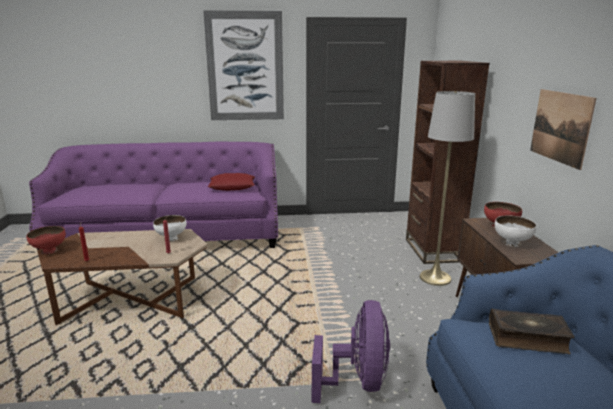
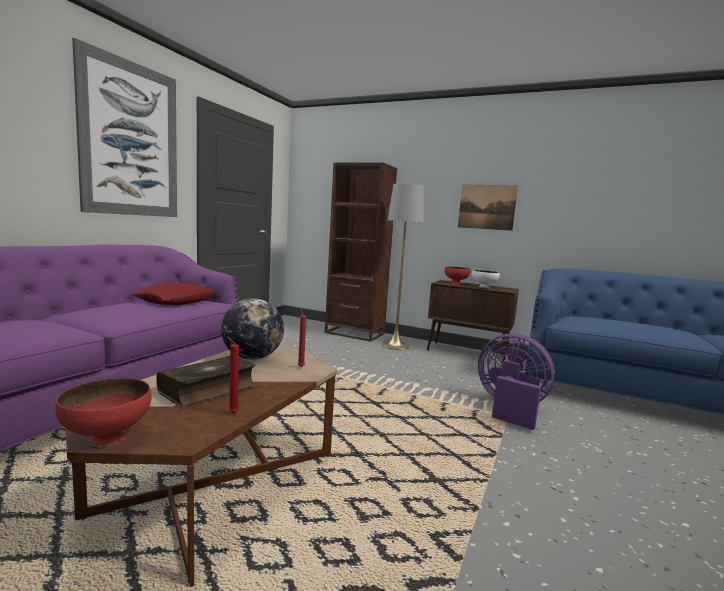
camera: 60 degrees left, 10 degrees down
(171, 238) = (252, 358): white bowl -> globe
(527, 338) = (587, 318): book -> book (208, 389)

